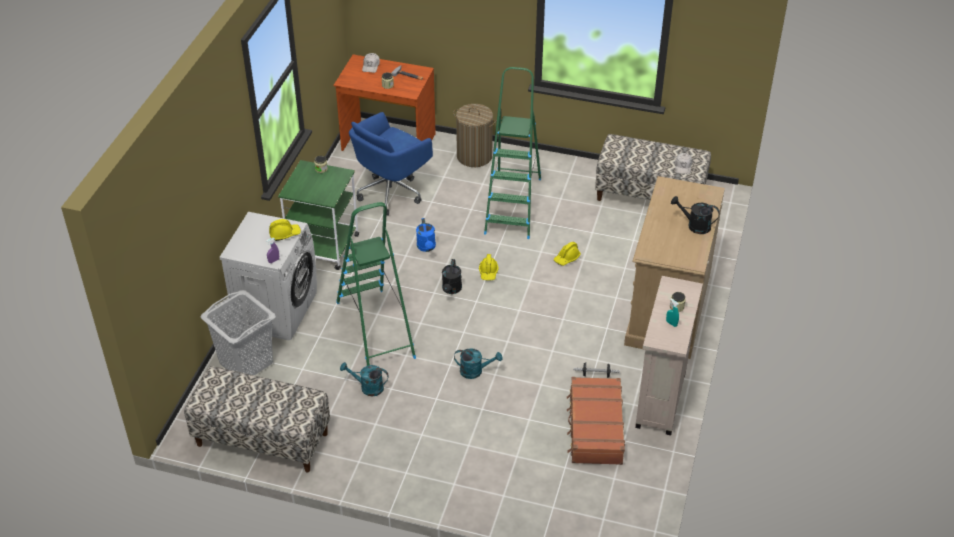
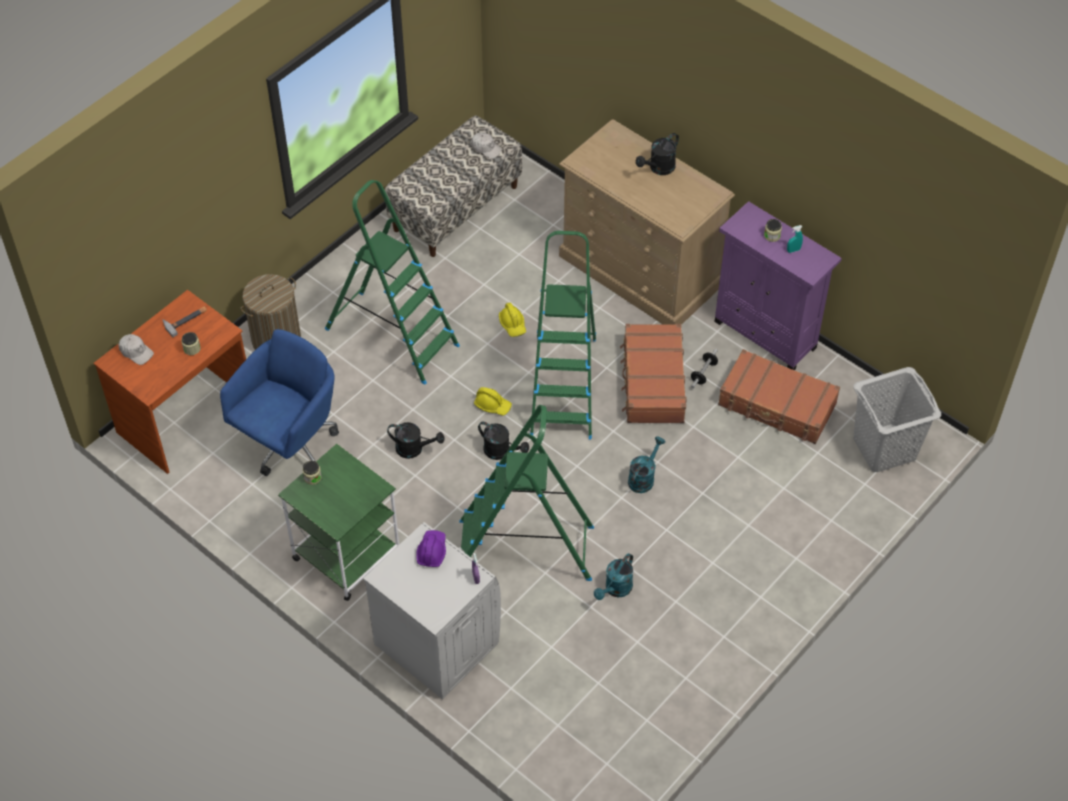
camera: 65 degrees left, 10 degrees up
(246, 363) = (509, 704): grey laundry basket -> grey laundry basket (885, 448)
(262, 439) = (645, 723): bench -> none
(284, 234) = (431, 551): yellow hard hat -> purple hard hat
(392, 193) = (290, 448): blue office chair -> blue office chair turned 120 degrees counterclockwise
(427, 247) = (414, 449): blue watering can -> black watering can
(529, 302) = (564, 386): none -> green step ladder
(567, 348) = (652, 381): none -> brown suitcase
(661, 400) = (766, 334): beige cabinet -> purple cabinet

